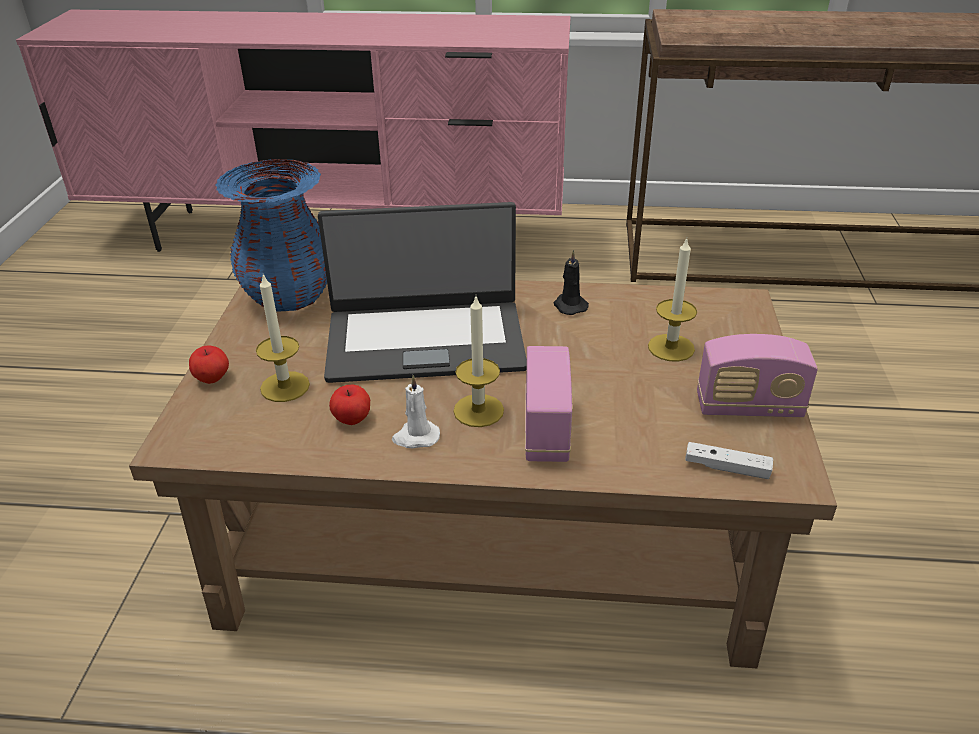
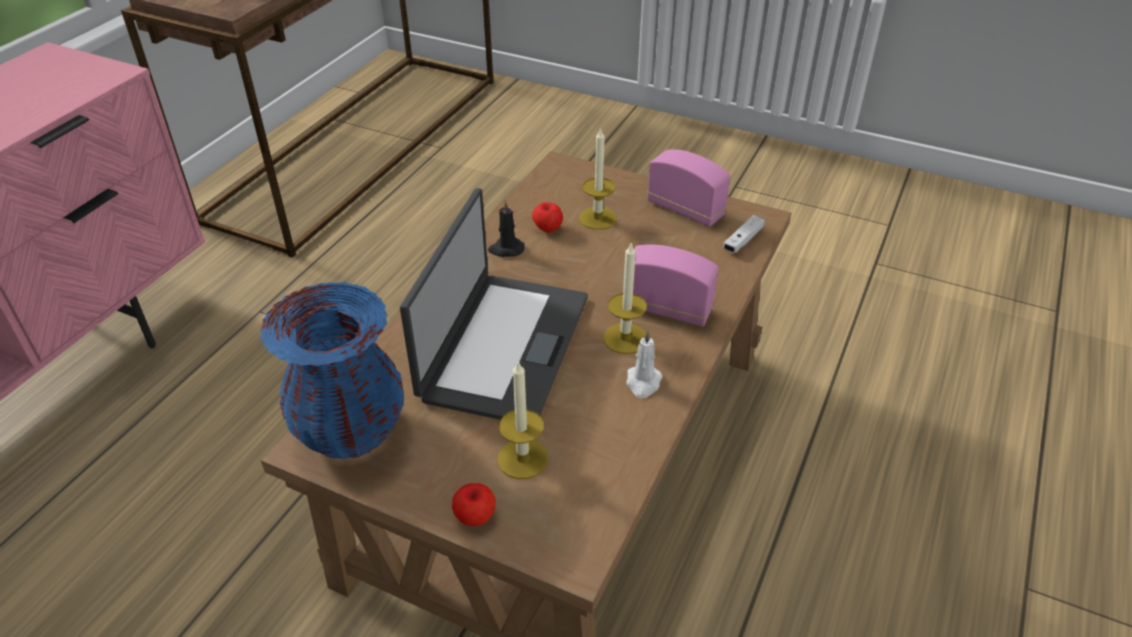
camera: 70 degrees left, 5 degrees up
(352, 419) = (598, 418): apple -> apple (547, 229)
(748, 407) = (685, 209): radio -> radio turned 75 degrees counterclockwise

